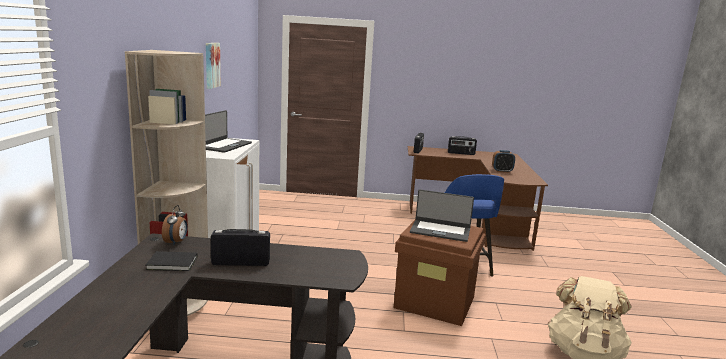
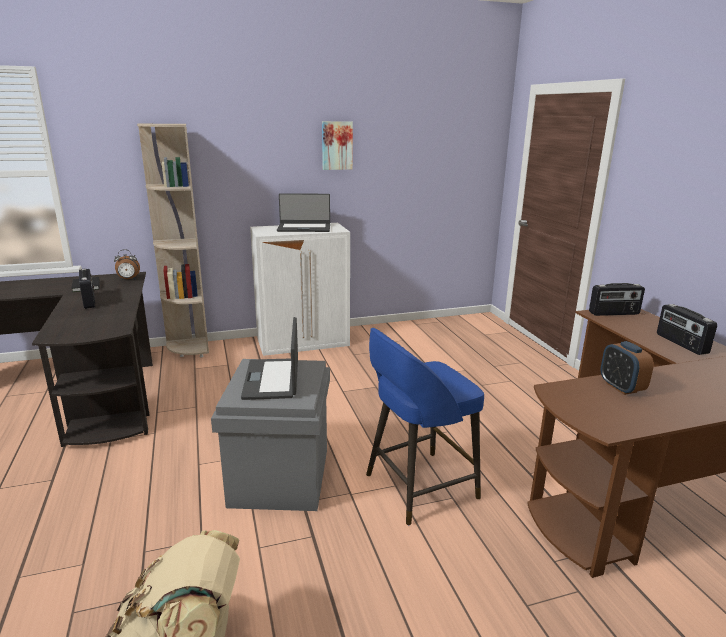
camera: 70 degrees right, 5 degrees up
(435, 302) = (280, 478): brown storage box -> grey storage box

